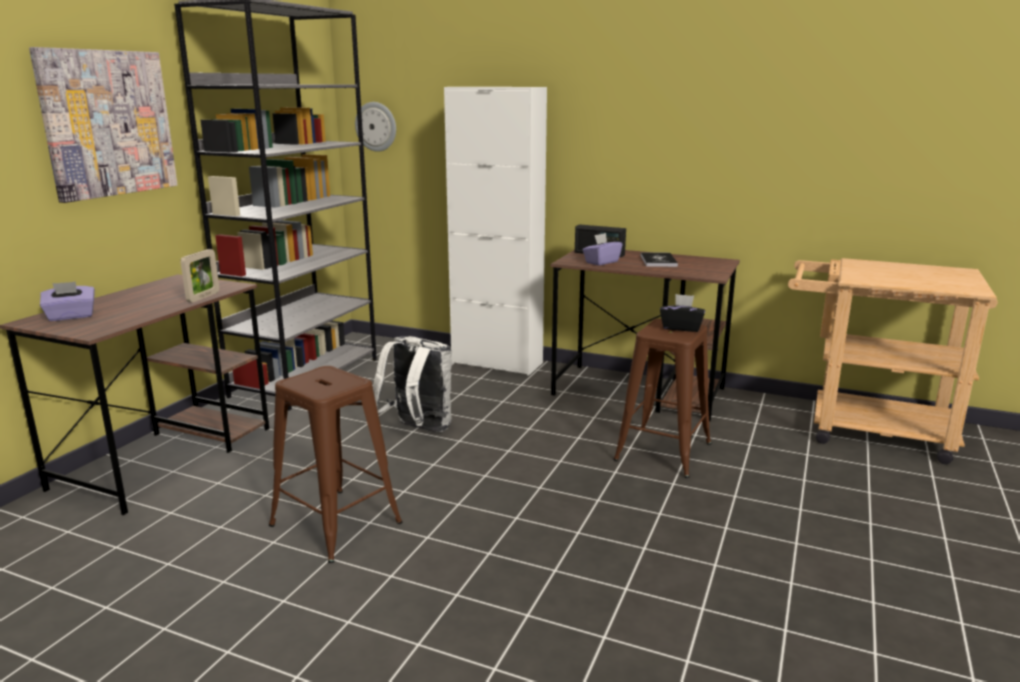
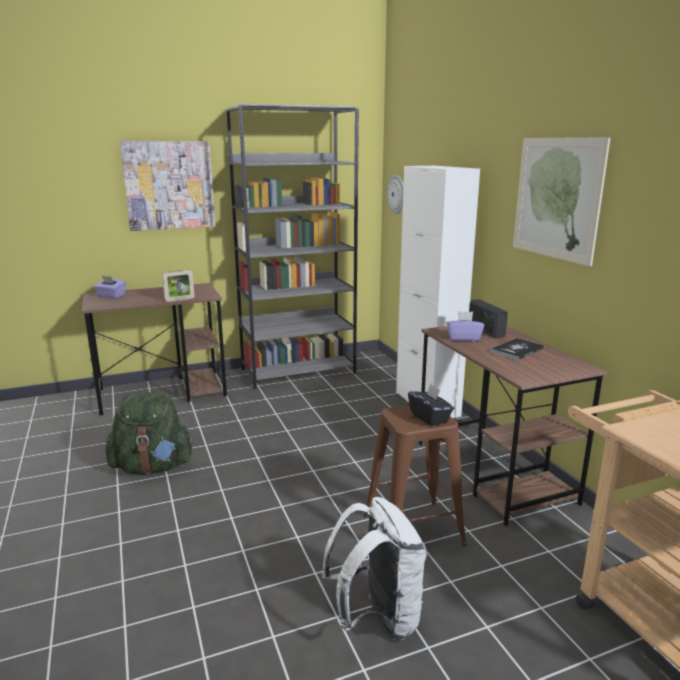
camera: 45 degrees right, 0 degrees up
(335, 524) = (153, 467): brown stool -> green backpack
(418, 430) = (291, 430): white backpack -> white backpack (377, 618)
(658, 111) = (556, 198): none -> picture

